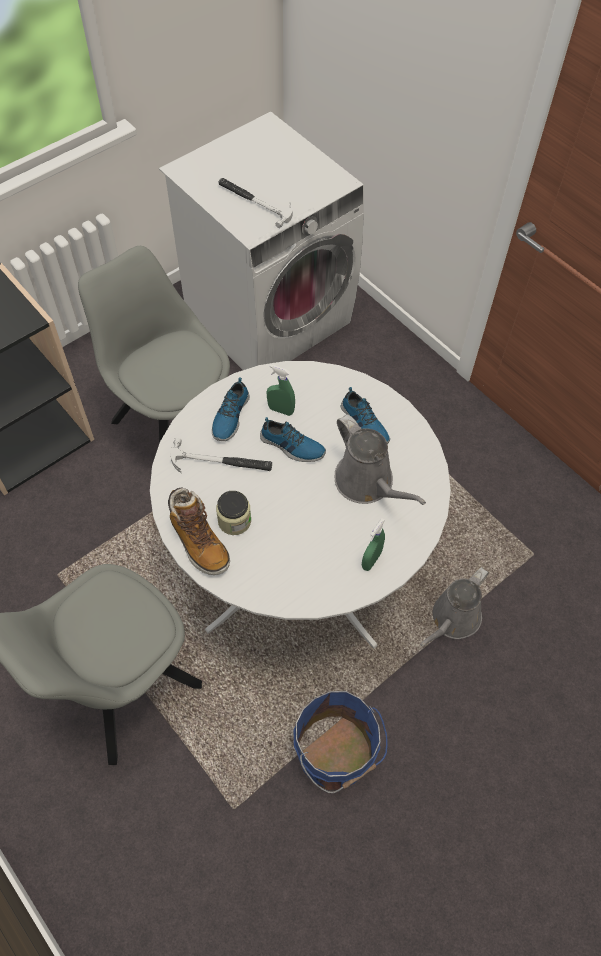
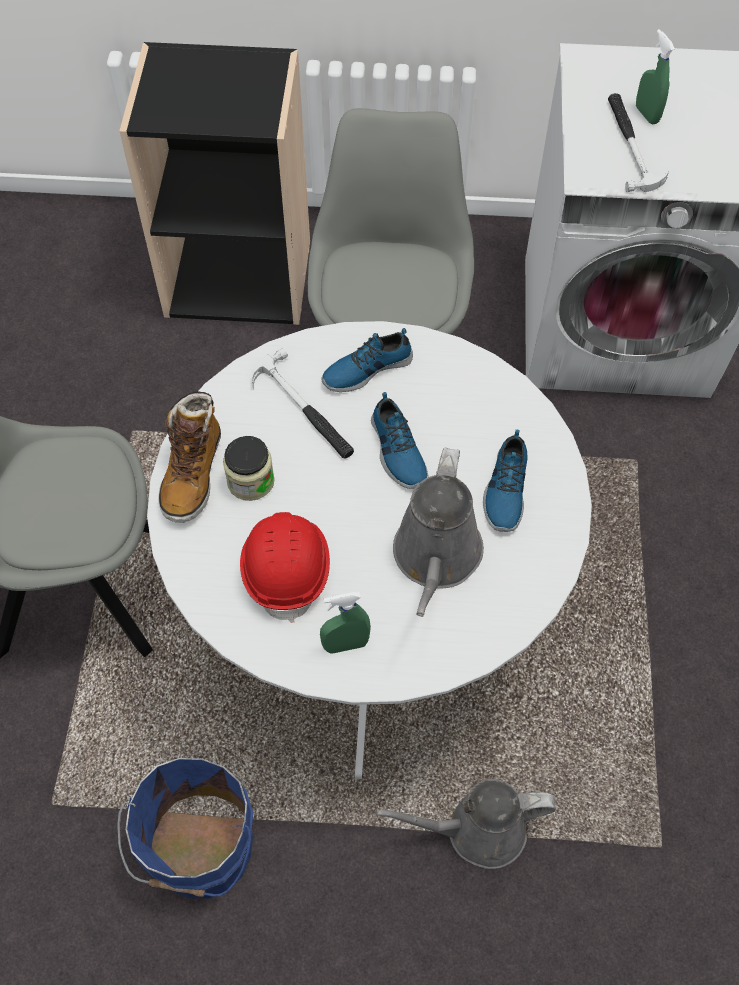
camera: 45 degrees right, 0 degrees up
(281, 410) = (428, 403): green spray bottle -> green spray bottle (646, 114)
(303, 548) = (287, 569): none -> red hard hat

